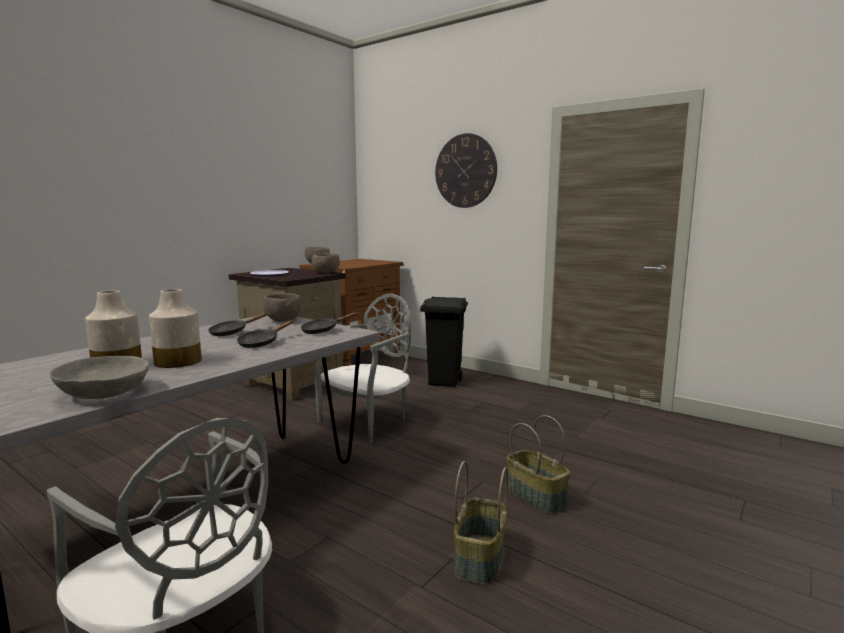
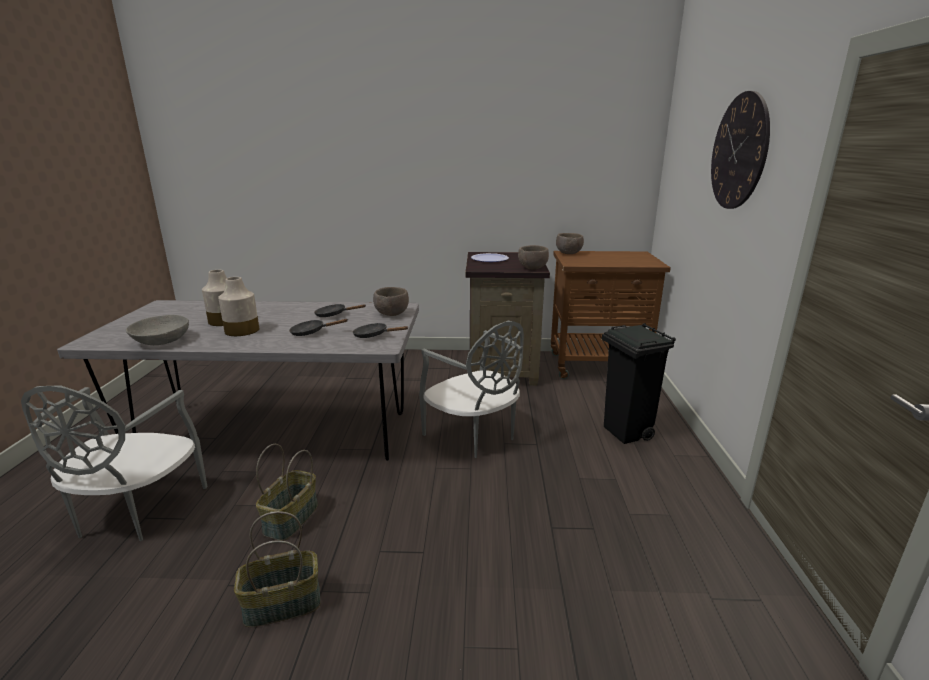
camera: 55 degrees right, 10 degrees up
(368, 422) = (473, 435): grey chair -> grey chair turned 45 degrees clockwise
(537, 497) = (422, 605): basket -> basket (291, 519)

